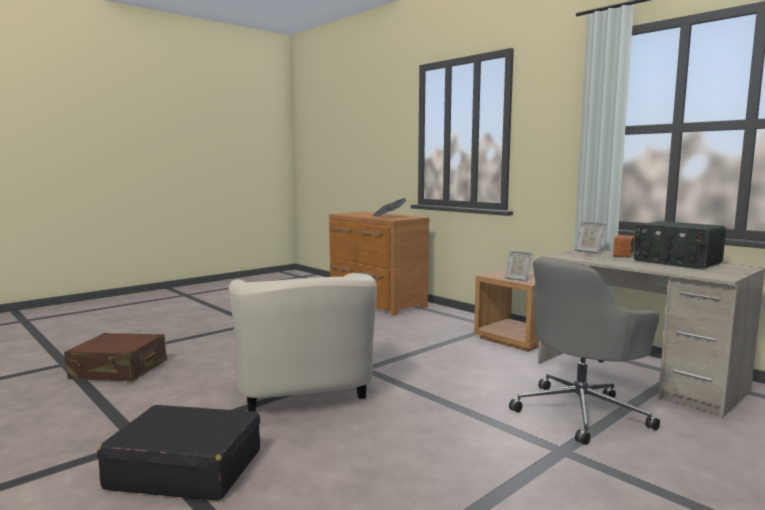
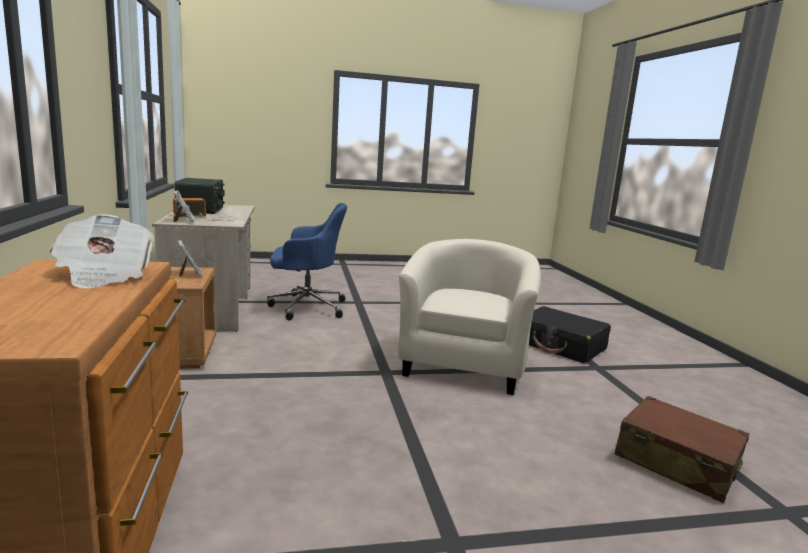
camera: 150 degrees left, 5 degrees up
(581, 412) = (305, 307): grey office chair -> blue office chair

